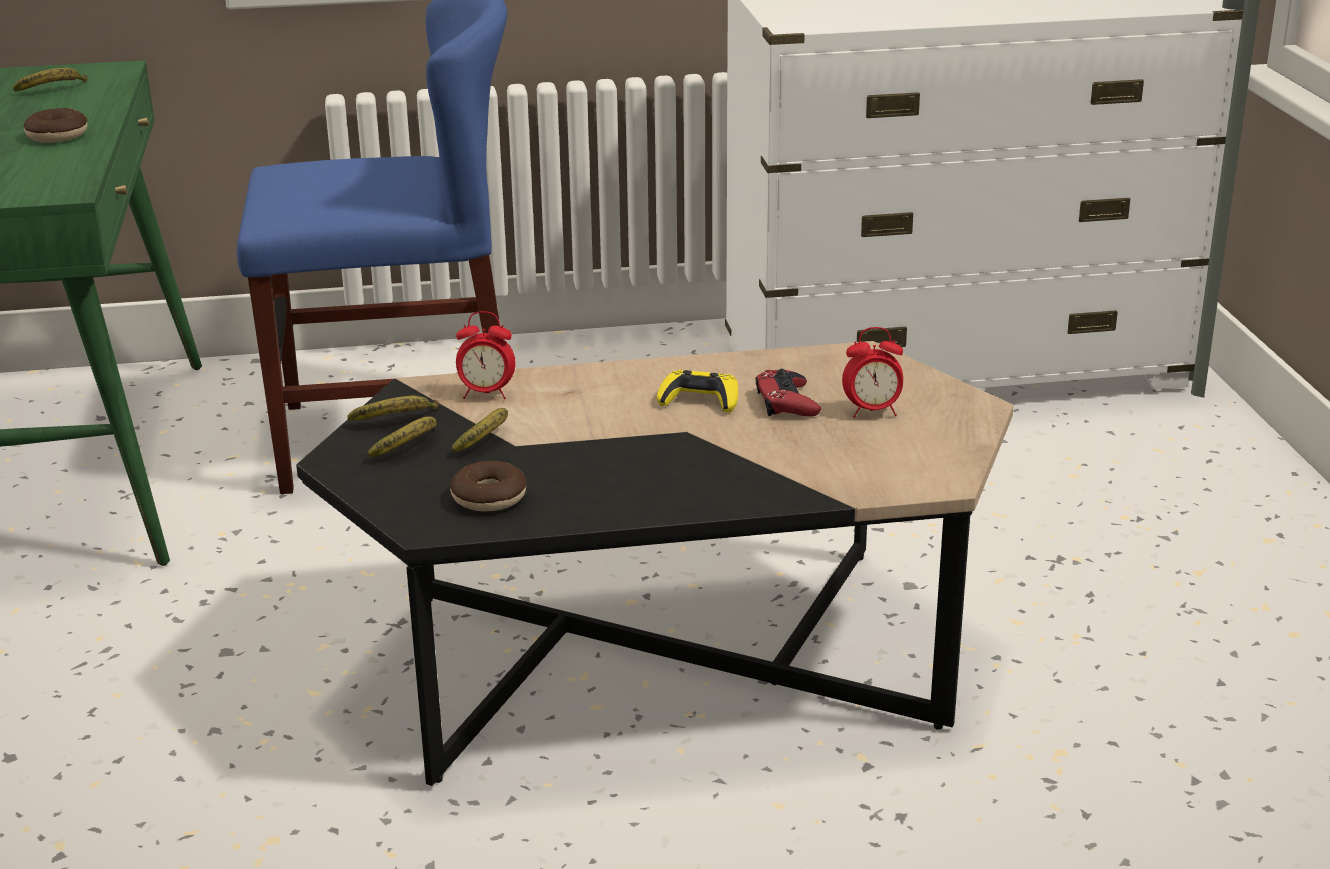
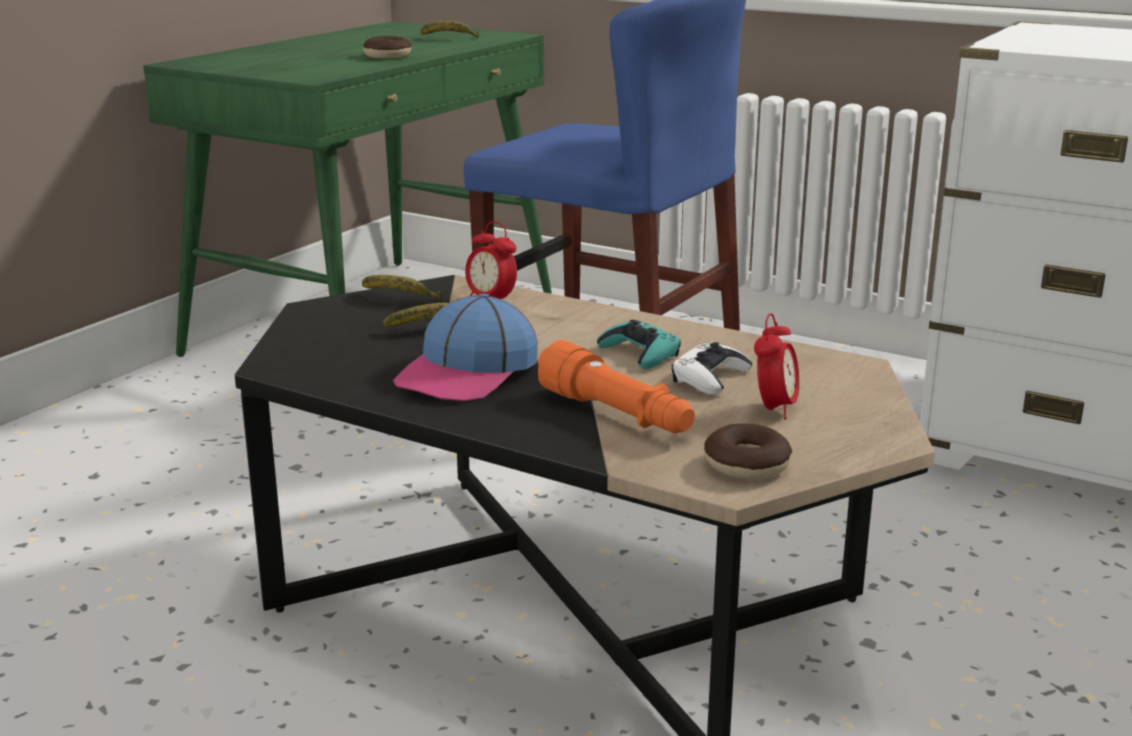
camera: 40 degrees right, 5 degrees down
(410, 446) = (373, 316): banana -> none
(489, 498) = (351, 363): donut -> donut (746, 465)
(602, 468) = (467, 373): none -> cap
(699, 400) = (640, 353): yellow game controller -> turquoise game controller
(780, 459) = (617, 415): none -> orange flashlight
(786, 402) = (710, 378): red game controller -> white game controller
(872, 411) = (774, 409): alarm clock -> alarm clock turned 105 degrees counterclockwise

